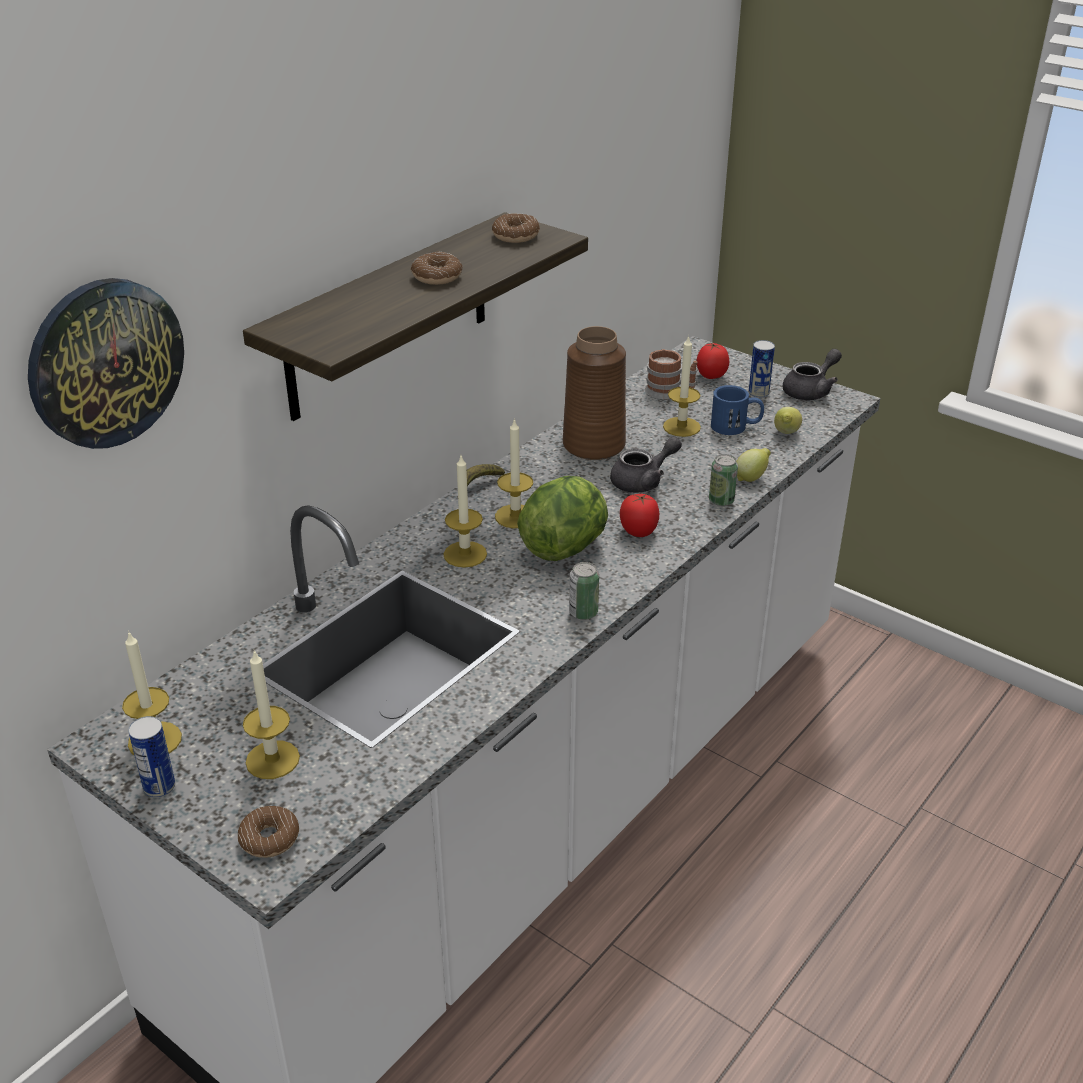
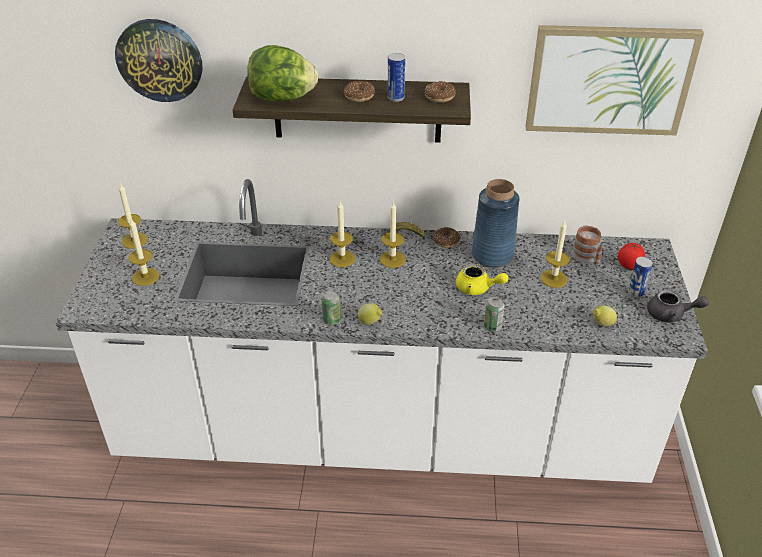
camera: 55 degrees right, 5 degrees up
(159, 787) = (108, 256): can -> can (396, 98)
(269, 838) = (97, 301): donut -> donut (446, 241)
(565, 547) = (383, 288): lettuce -> lettuce (282, 98)
(594, 445) = (492, 255): brown vase -> blue vase
(625, 148) = (609, 80): none -> picture
(638, 531) = (425, 308): tomato -> none
(643, 481) = (477, 288): grey teapot -> yellow teapot
(736, 426) = (582, 300): blue mug -> none
(751, 478) = (531, 329): lemon -> lemon (370, 322)

